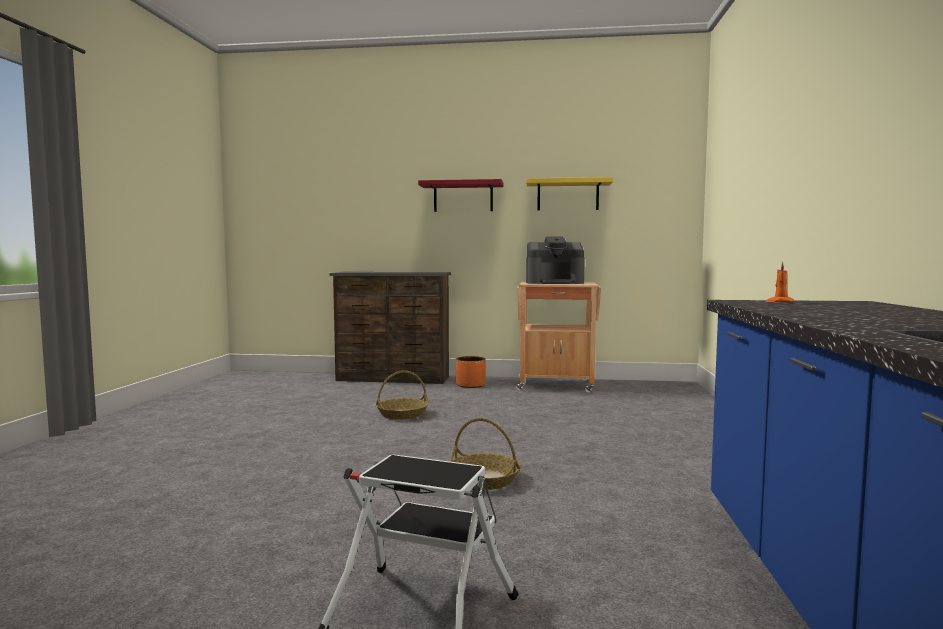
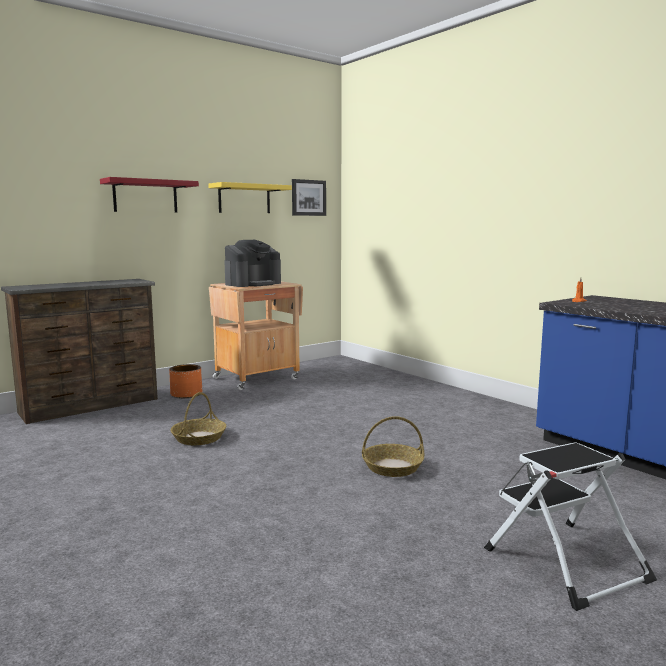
camera: 45 degrees left, 5 degrees up
(653, 191) = (308, 197): none -> picture

